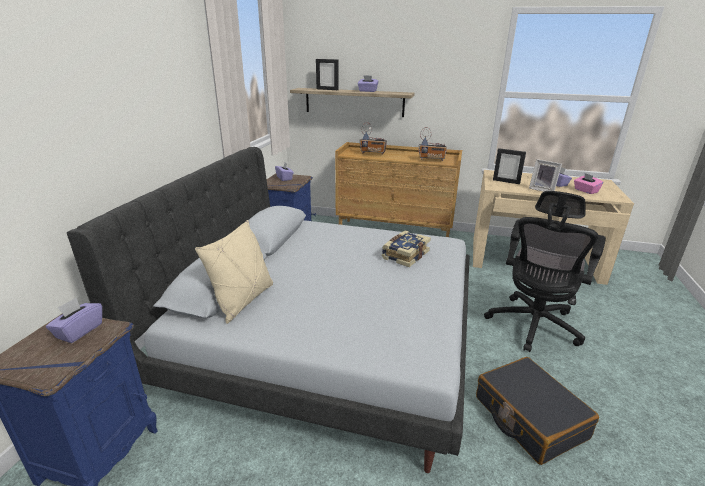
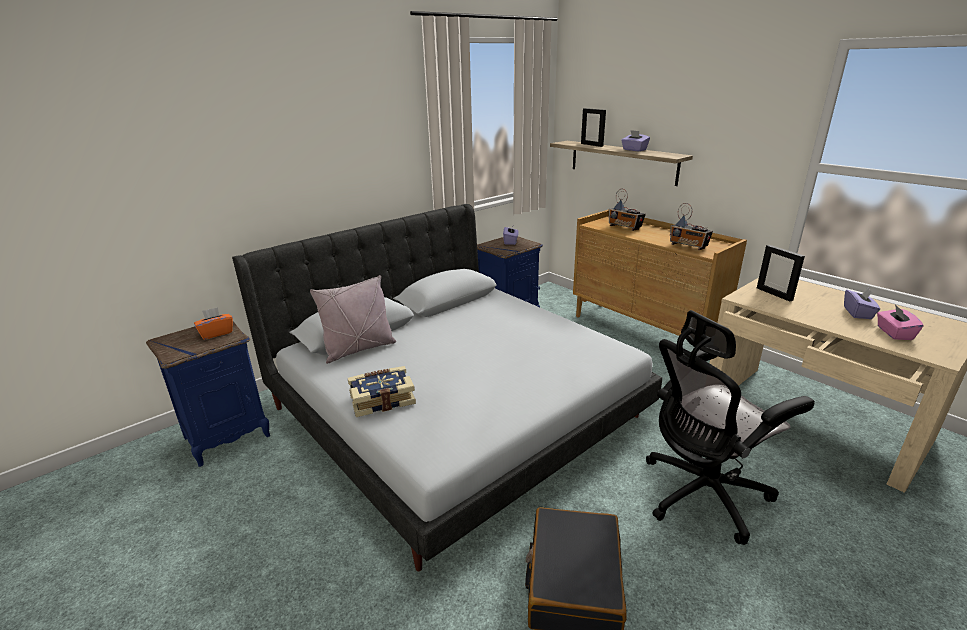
camera: 35 degrees right, 0 degrees up
(79, 331) = (216, 333): purple tissue box -> orange tissue box
(243, 300) = (359, 349): beige pillow -> purple pillow
(404, 255) = (550, 352): book -> book (382, 399)
(542, 190) = (815, 316): picture frame -> none

